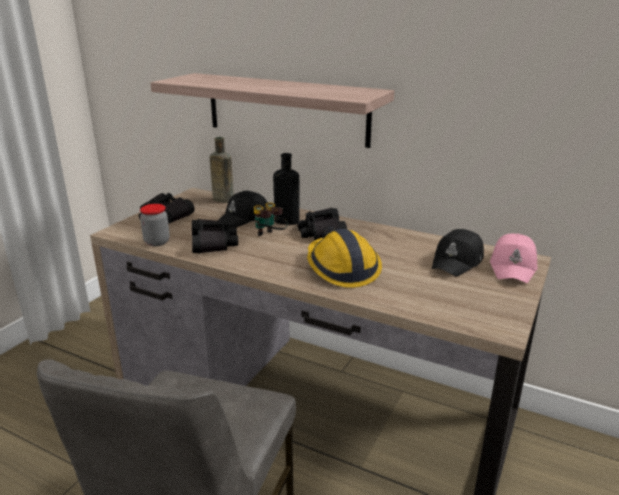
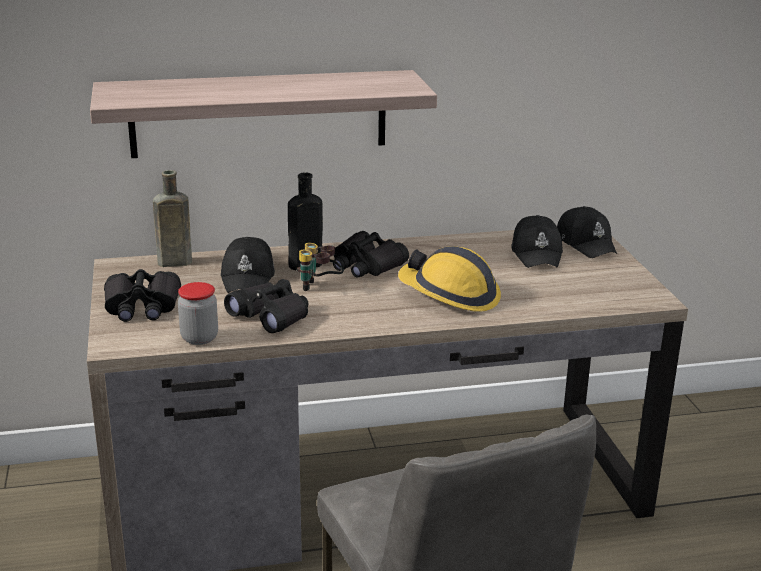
camera: 40 degrees left, 0 degrees up
(513, 267) = (586, 243): pink cap -> black cap

